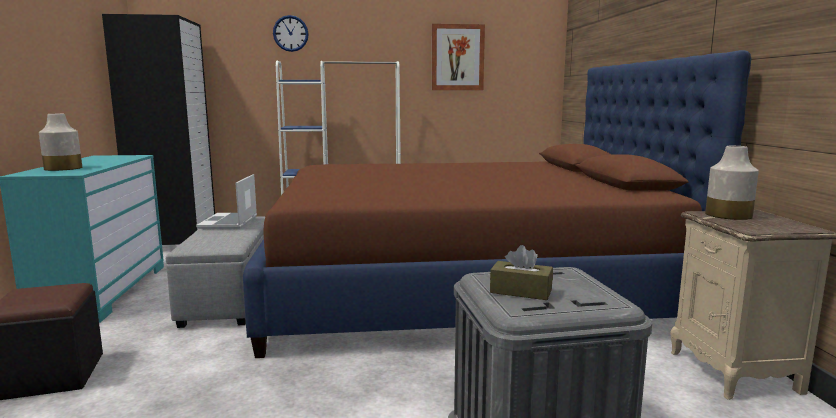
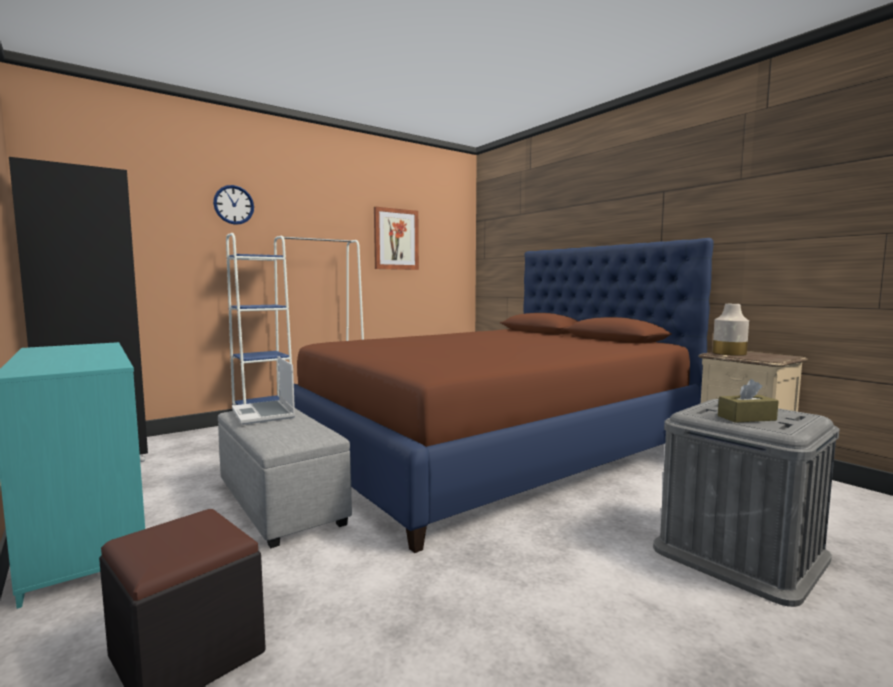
camera: 30 degrees left, 5 degrees down
(63, 168) = (58, 362): beige vase -> none

